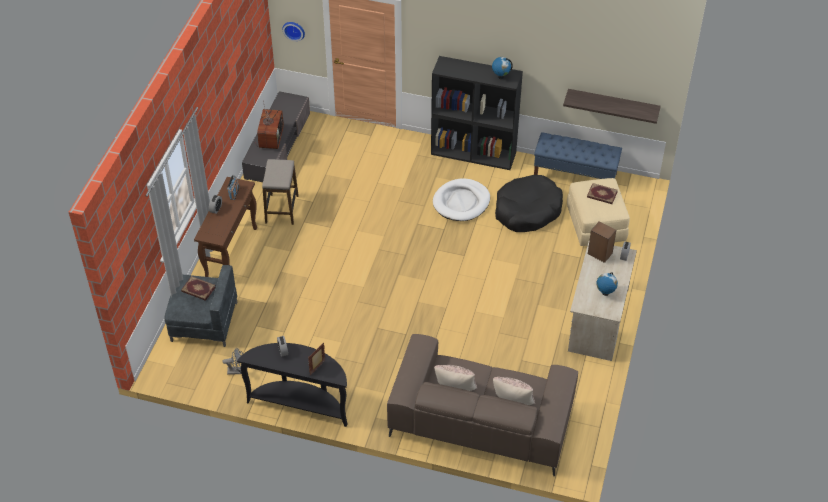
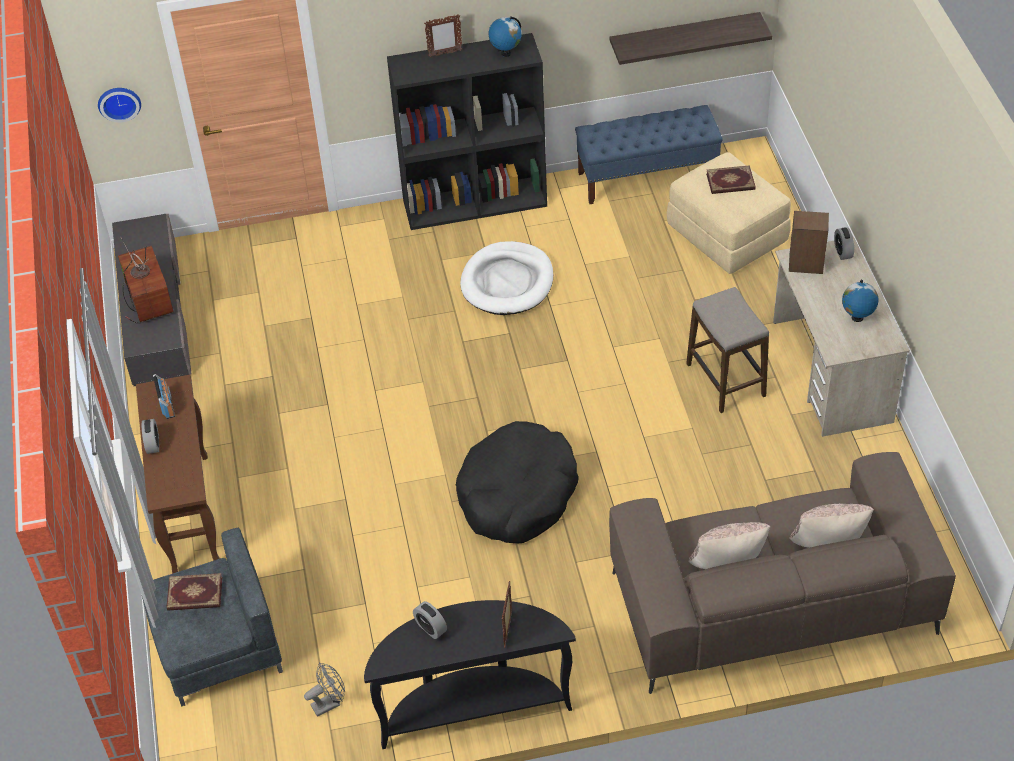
camera: 25 degrees left, 0 degrees up
(281, 209) = (229, 408): stool -> stool (725, 380)
(469, 65) = (445, 53): none -> picture frame
(527, 210) = (614, 255): black dog bed -> black dog bed (517, 494)

